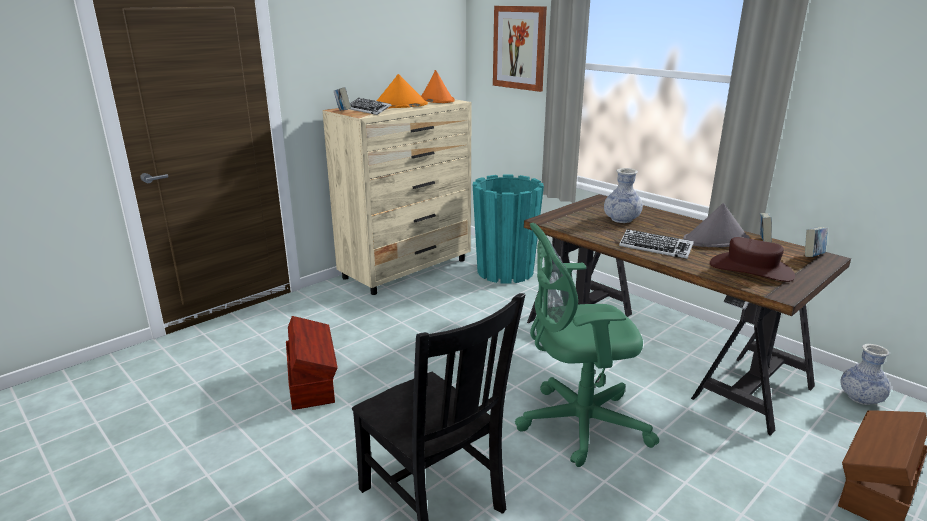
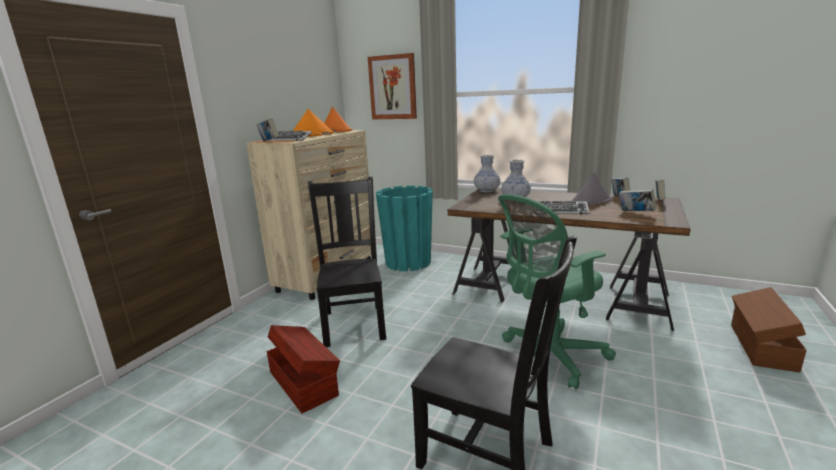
camera: 20 degrees left, 5 degrees down
(397, 331) = (354, 323): none -> black chair
(751, 269) = (635, 213): brown hat -> book
(860, 398) = (699, 294): vase -> vase (486, 190)

